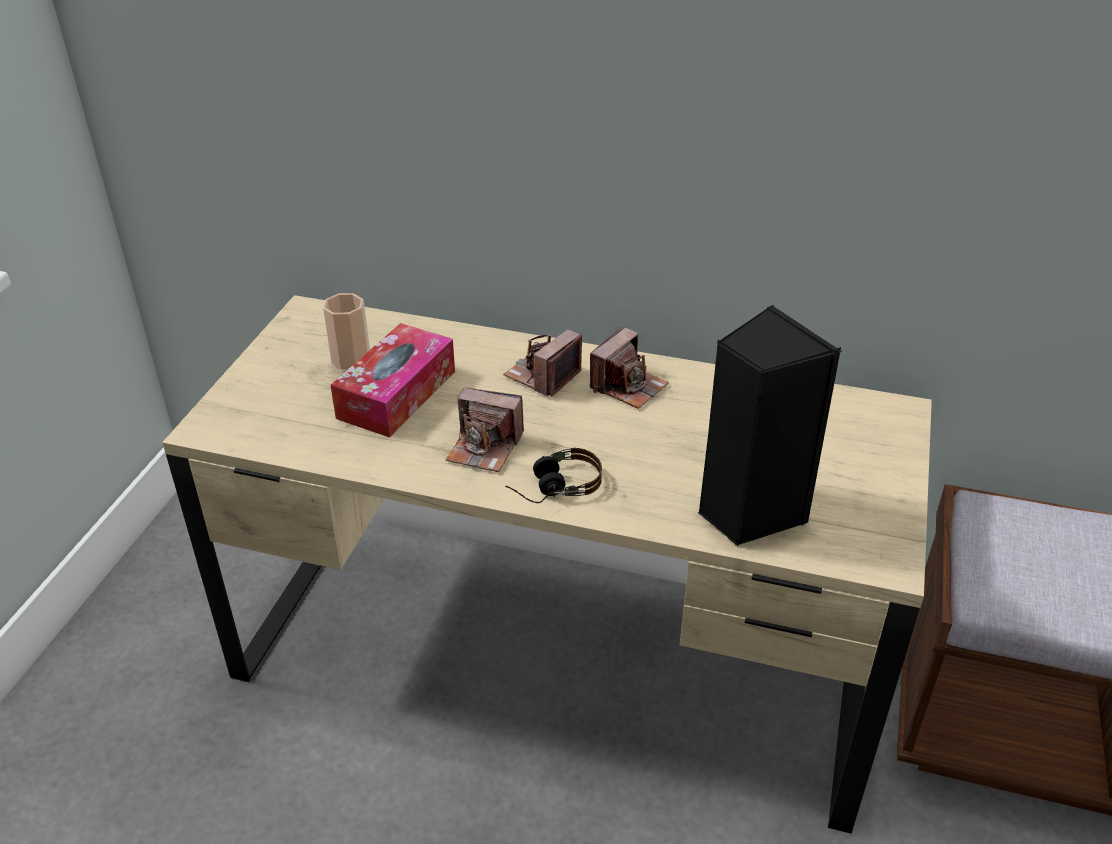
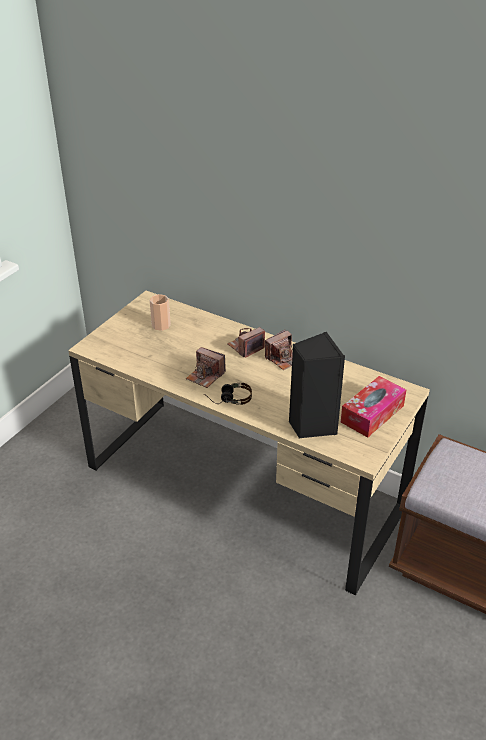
camera: 15 degrees right, 0 degrees up
(397, 394) = (175, 345): tissue box -> tissue box (372, 414)

